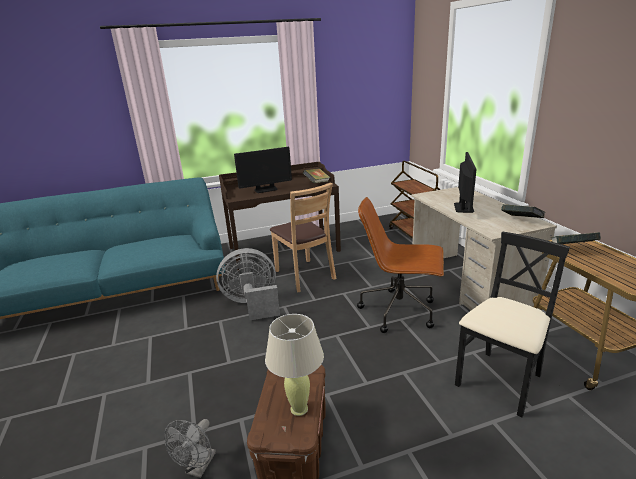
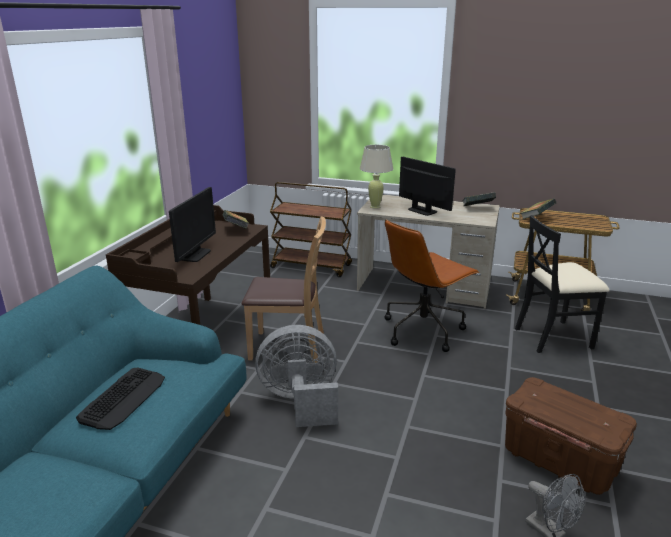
camera: 55 degrees left, 0 degrees up
(145, 245) = (123, 398): none -> keyboard
(252, 304) = (300, 402): grey fan -> grey fan turned 60 degrees clockwise
(299, 408) = (587, 408): beige table lamp -> beige table lamp (375, 206)
(500, 382) = (553, 337): black chair -> black chair turned 90 degrees counterclockwise

